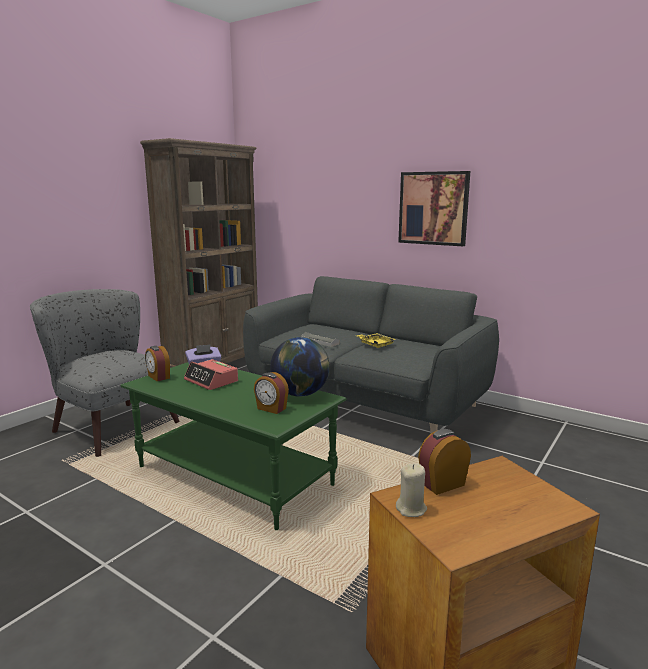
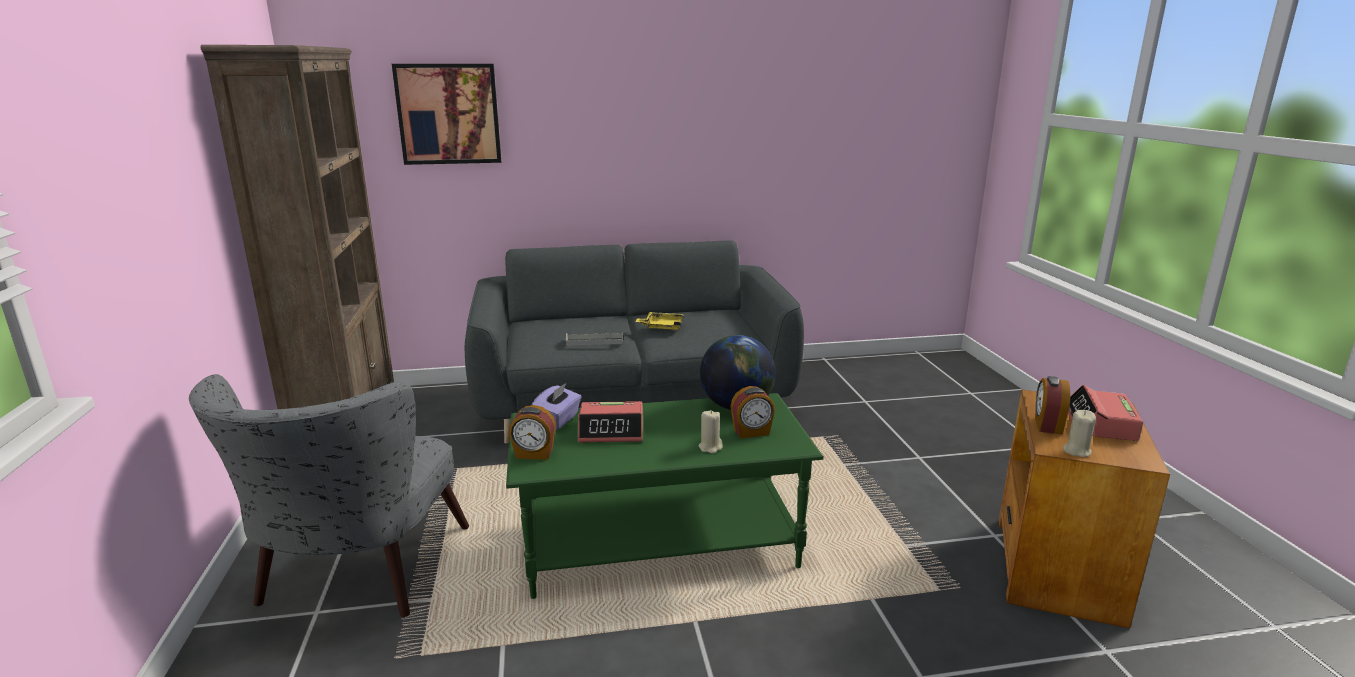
camera: 45 degrees left, 5 degrees up
(109, 424) = (355, 578): grey armchair -> grey armchair turned 75 degrees counterclockwise
(231, 406) = (710, 447): none -> beige candle
(433, 208) = (662, 141): picture -> picture (448, 114)
(500, 507) = (1099, 424): none -> alarm clock

